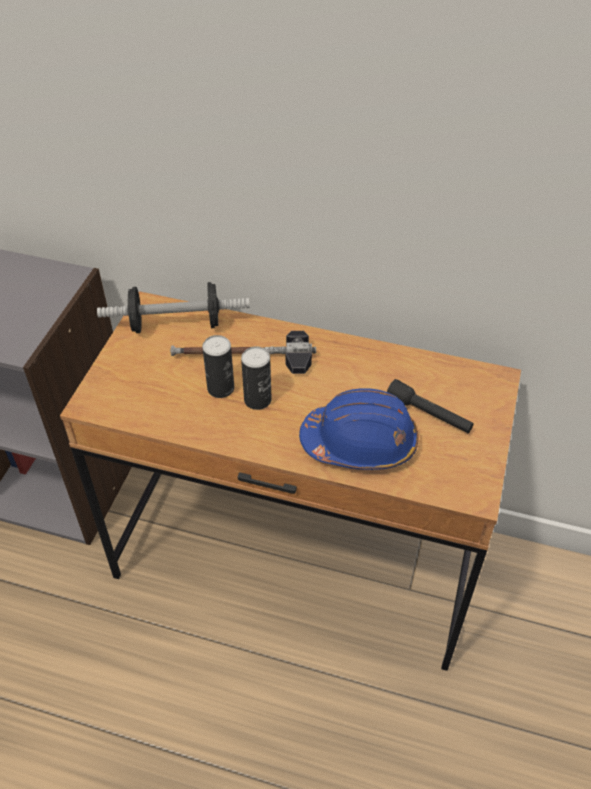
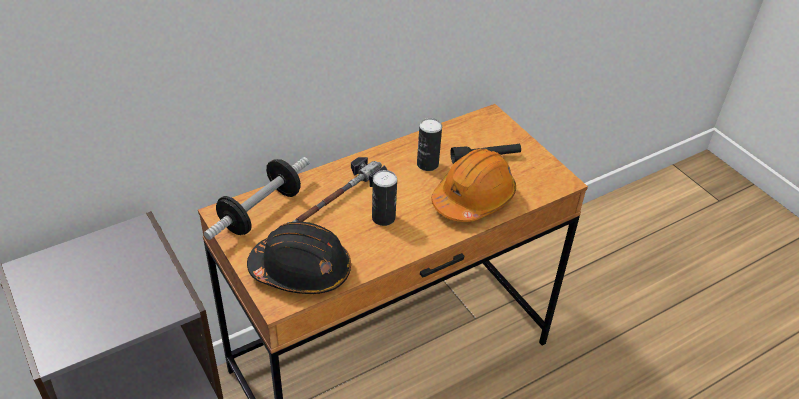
camera: 50 degrees left, 5 degrees down
(136, 394) = (301, 271): none -> black hard hat
(220, 388) = (351, 228): can -> can (427, 164)
(360, 443) = (473, 198): blue hard hat -> orange hard hat

